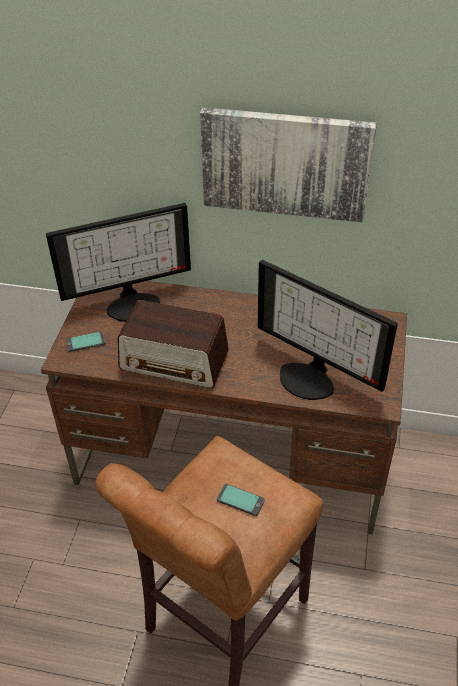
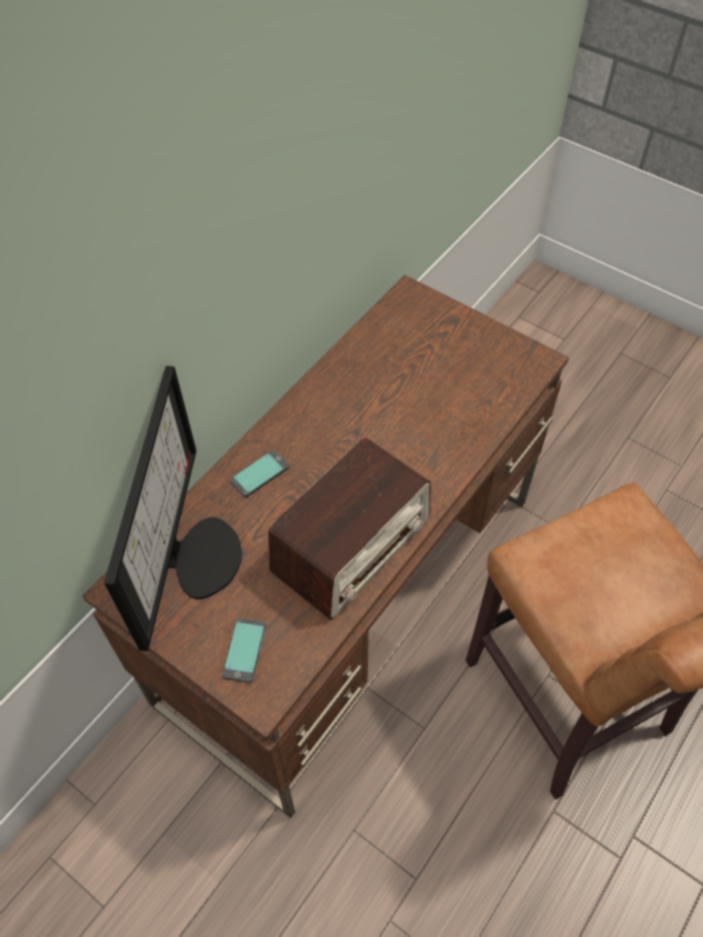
camera: 65 degrees left, 10 degrees up
(240, 500) = (620, 561): phone -> phone (259, 474)
(285, 163) = (271, 194): picture -> none
(310, 377) = (461, 408): monitor -> none

